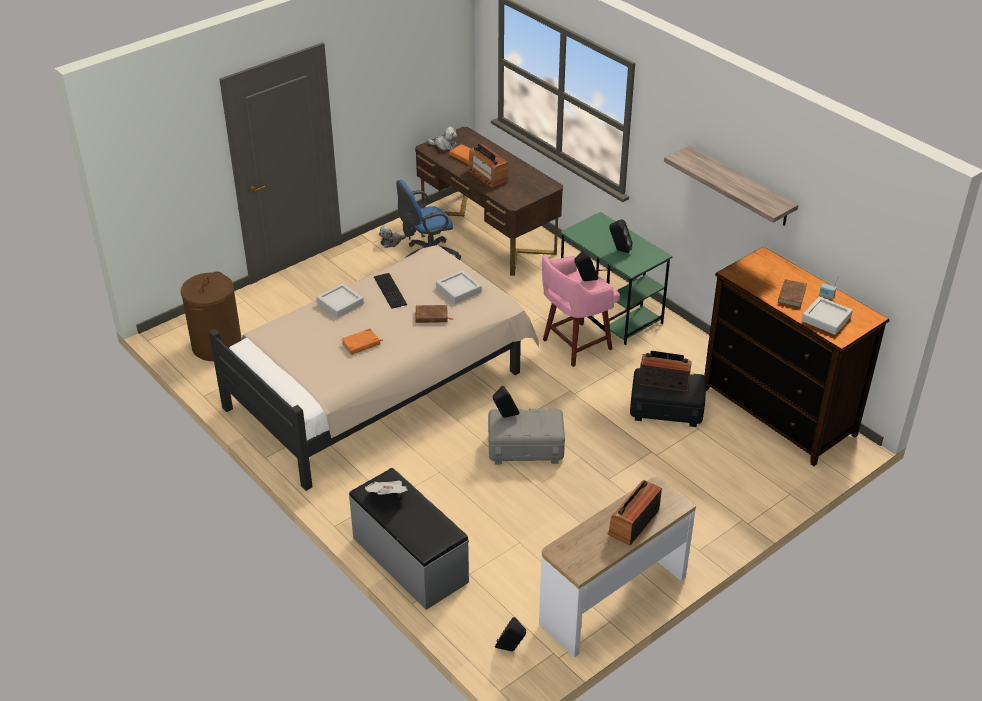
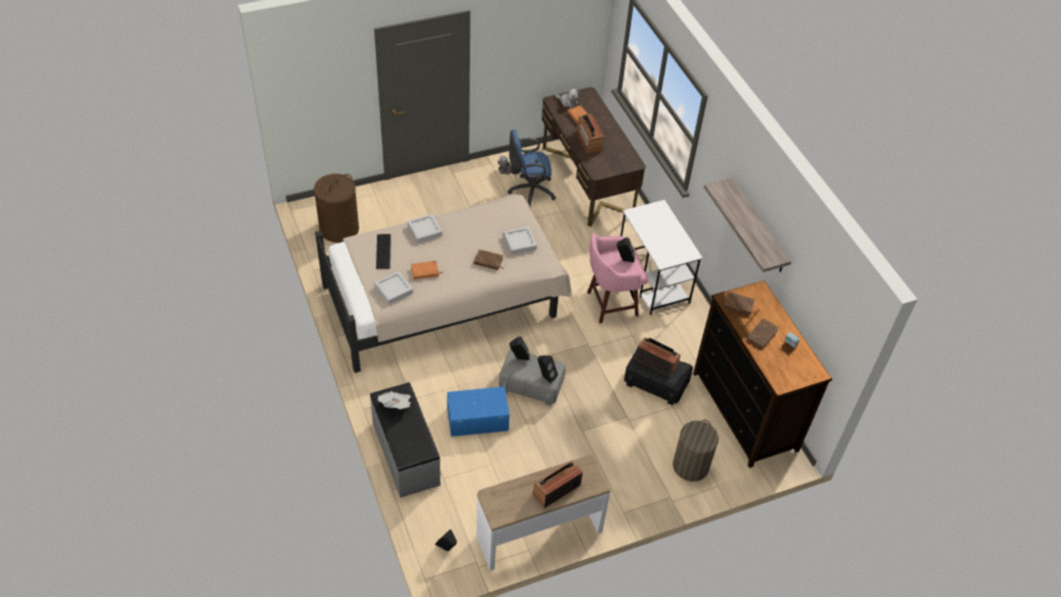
camera: 15 degrees right, 10 degrees up
(391, 290) = (468, 229): keyboard -> keyboard (384, 251)
(479, 499) = (477, 418): none -> blue storage box
(611, 311) = (653, 281): green desk -> white desk
(619, 250) = (662, 241): black speaker -> black speaker (545, 377)
(749, 482) = (690, 466): none -> laundry basket
(750, 275) = (738, 305): none -> brown book
(826, 319) = (779, 364): grey tray -> grey tray (393, 290)

